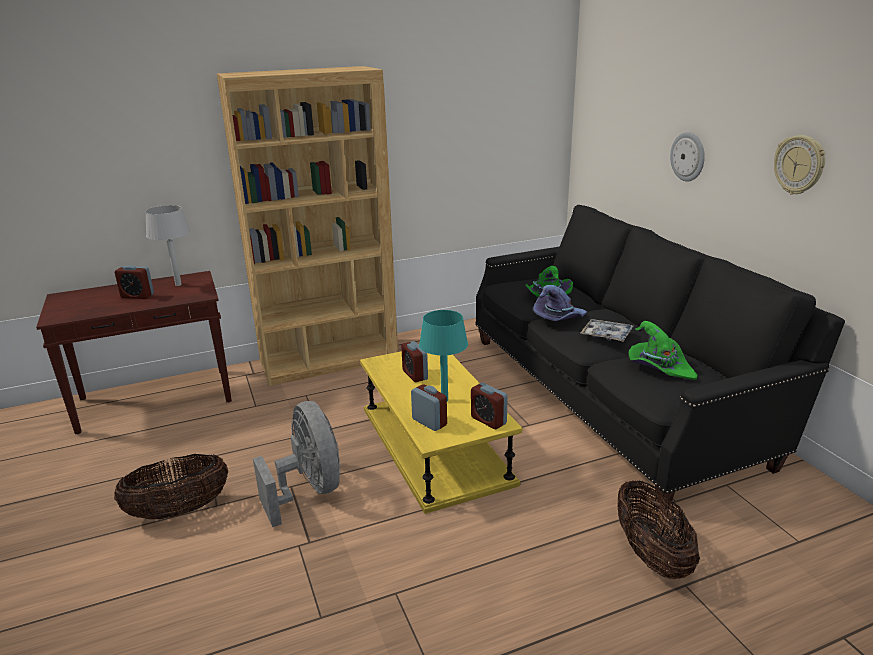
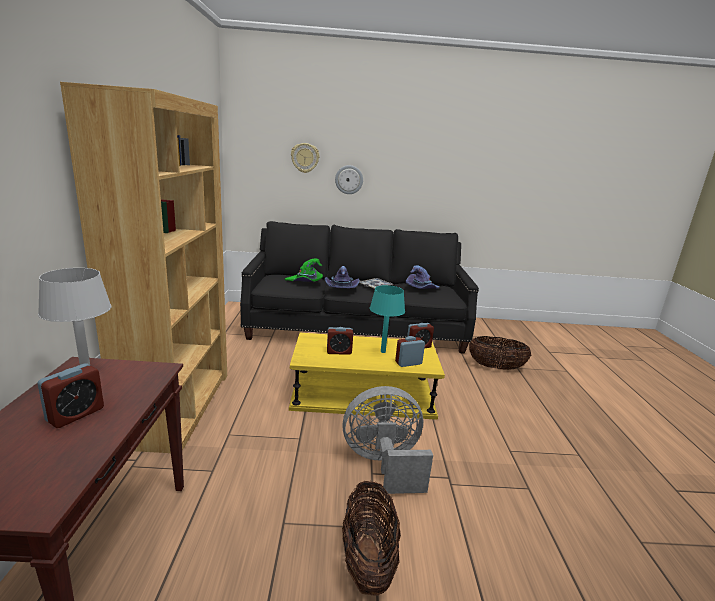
camera: 70 degrees left, 5 degrees down
(659, 367) = (421, 289): green hat -> purple hat
(799, 165) = (425, 176): wall clock -> wall clock (305, 158)

